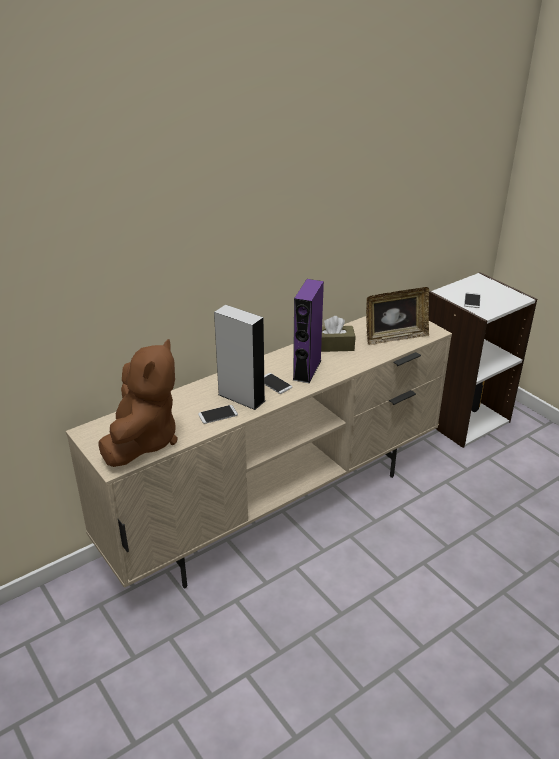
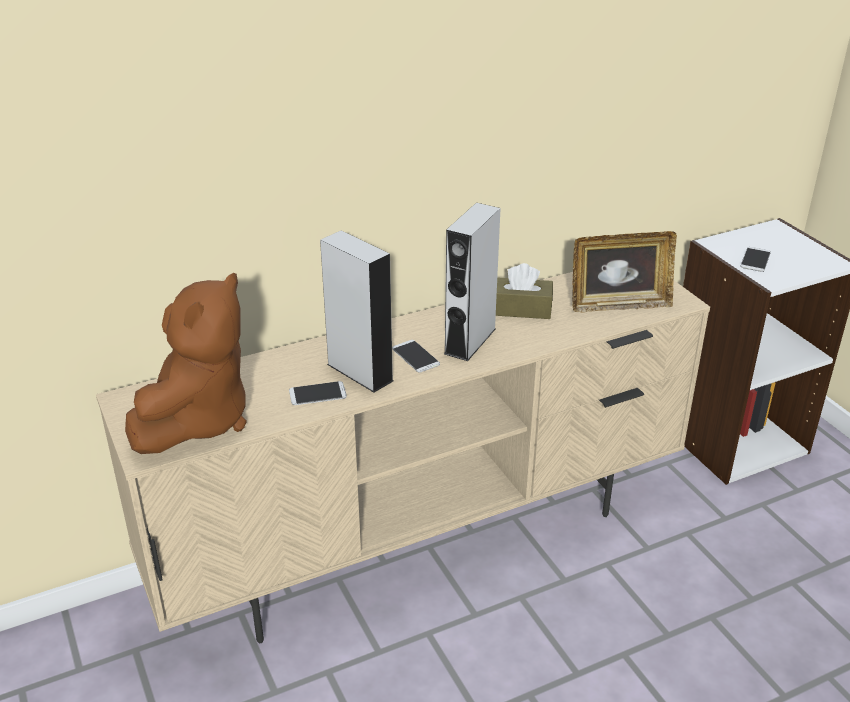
camera: 10 degrees right, 0 degrees up
(307, 370) = (470, 341): purple speaker -> grey speaker

